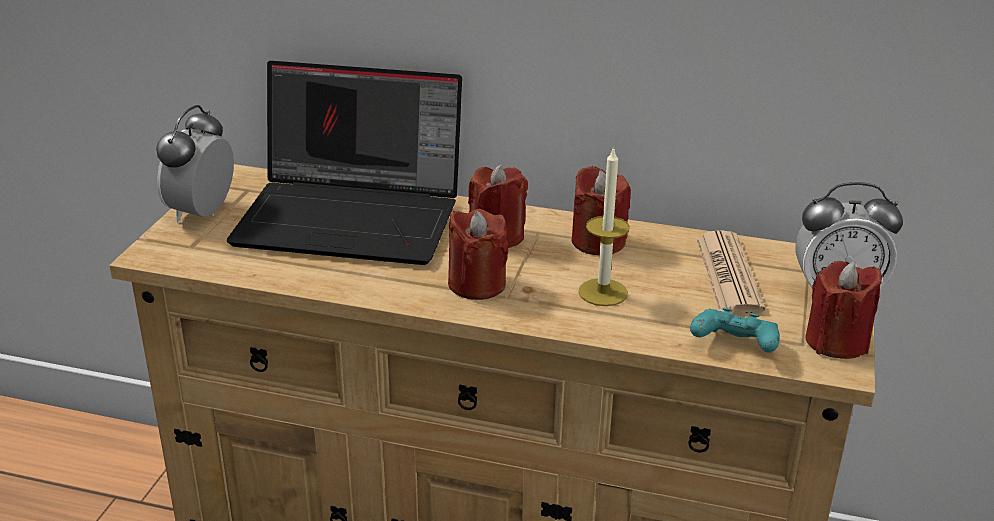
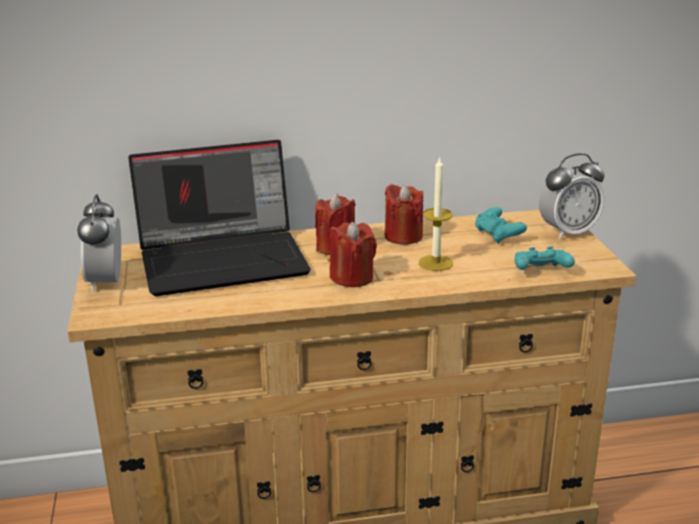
camera: 25 degrees left, 5 degrees down
(728, 274) = (498, 236): newspaper -> turquoise game controller
(836, 342) = (592, 255): red candle -> none

